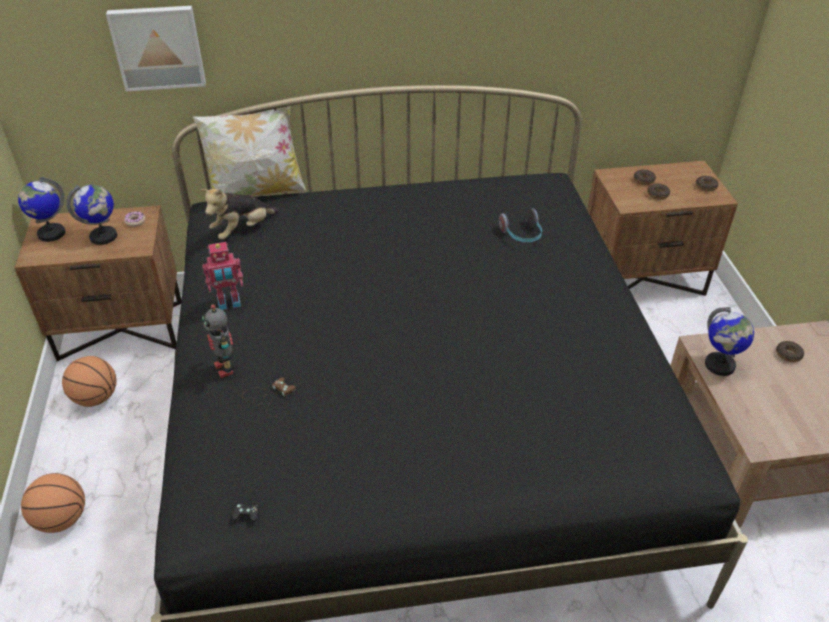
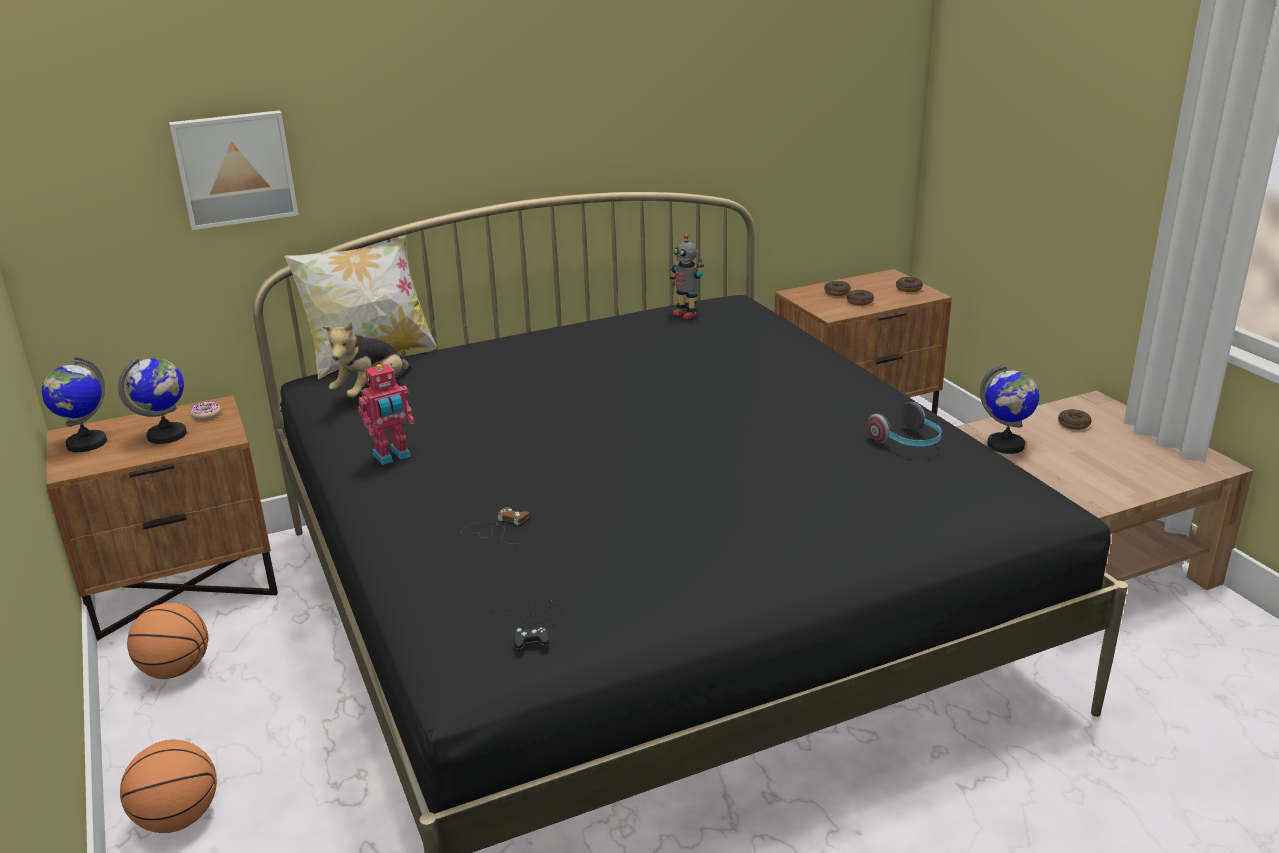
camera: 15 degrees left, 15 degrees down
(225, 368) = (423, 514): toy robot -> toy robot (686, 314)
(522, 235) = (731, 344): headphones -> headphones (908, 442)

